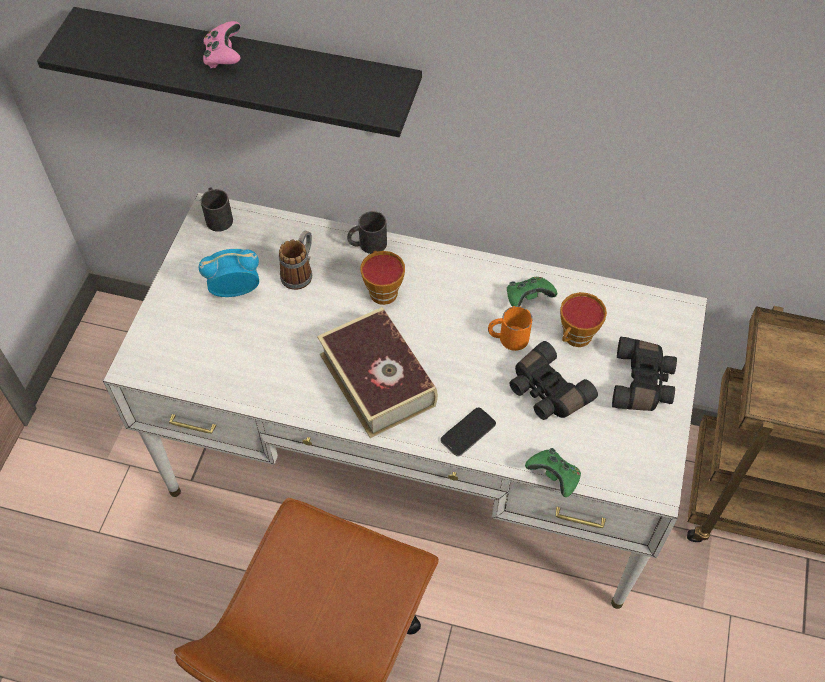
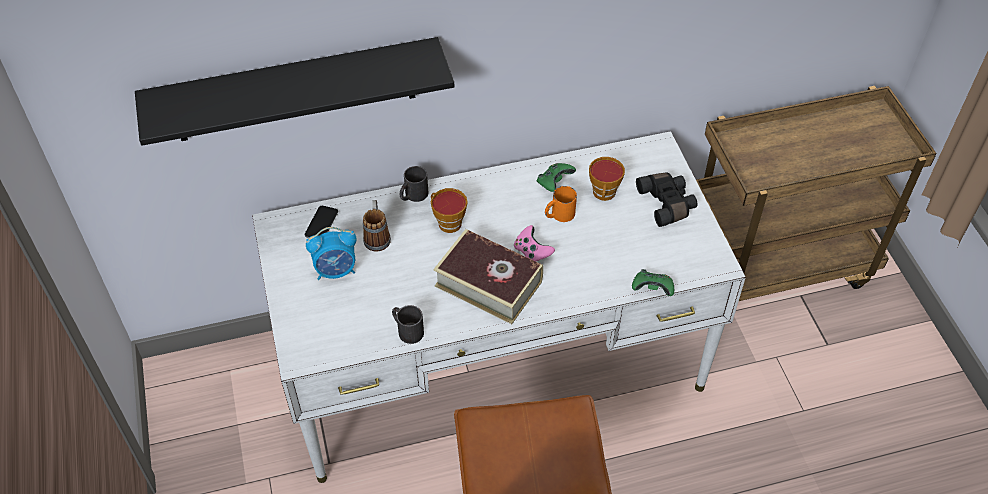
camera: 30 degrees left, 5 degrees down
(218, 216) = (282, 225): black mug -> black mug (407, 330)
(224, 57) = (287, 81): pink game controller -> pink game controller (532, 252)
(235, 290) = (336, 270): alarm clock -> alarm clock turned 150 degrees counterclockwise
(468, 432) = (576, 288): phone -> phone (321, 224)
(546, 392) = (609, 238): black binoculars -> none

